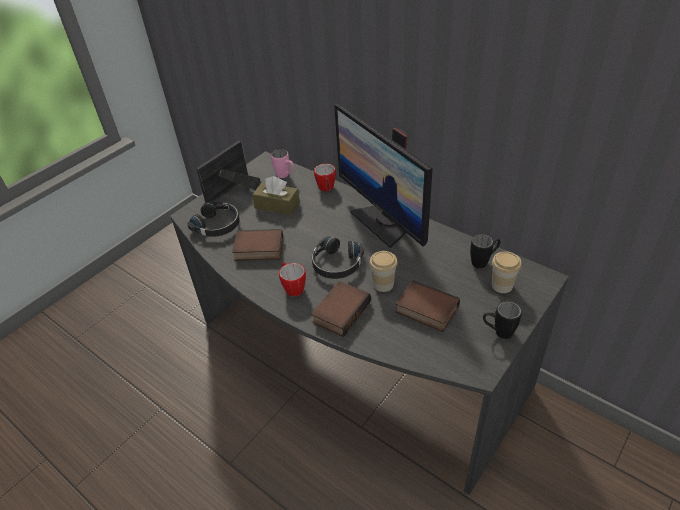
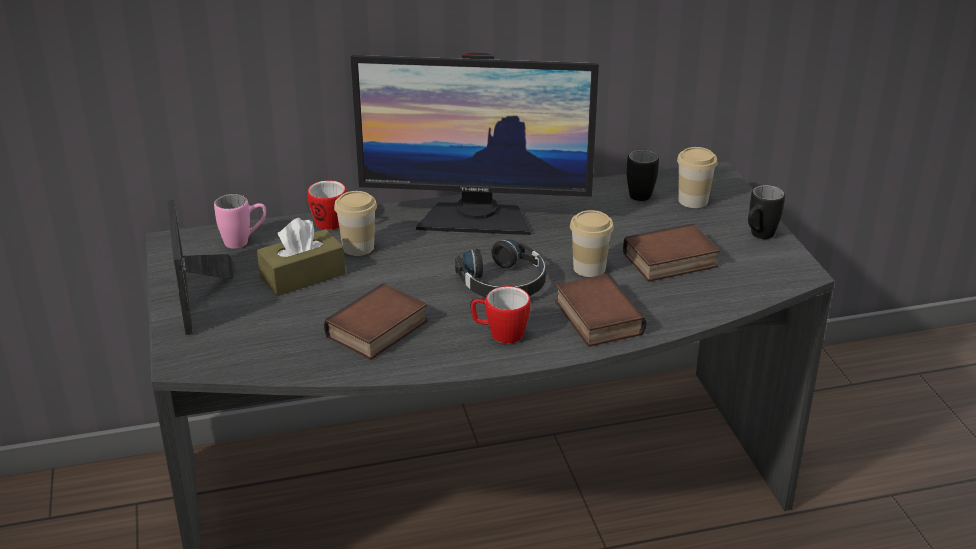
camera: 55 degrees left, 10 degrees down
(217, 225) = (259, 343): black headphones -> none
(316, 206) = (358, 247): none -> cup

